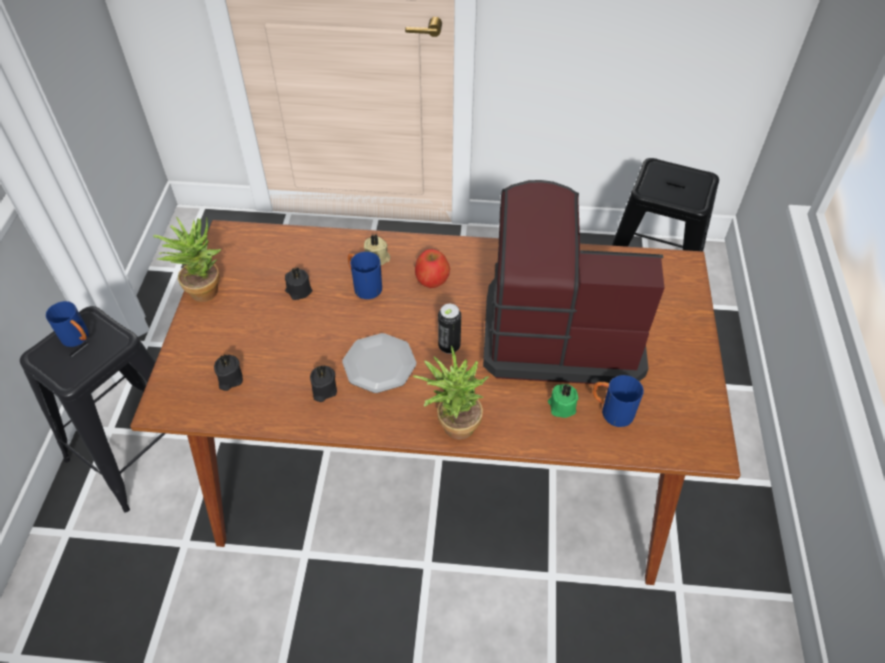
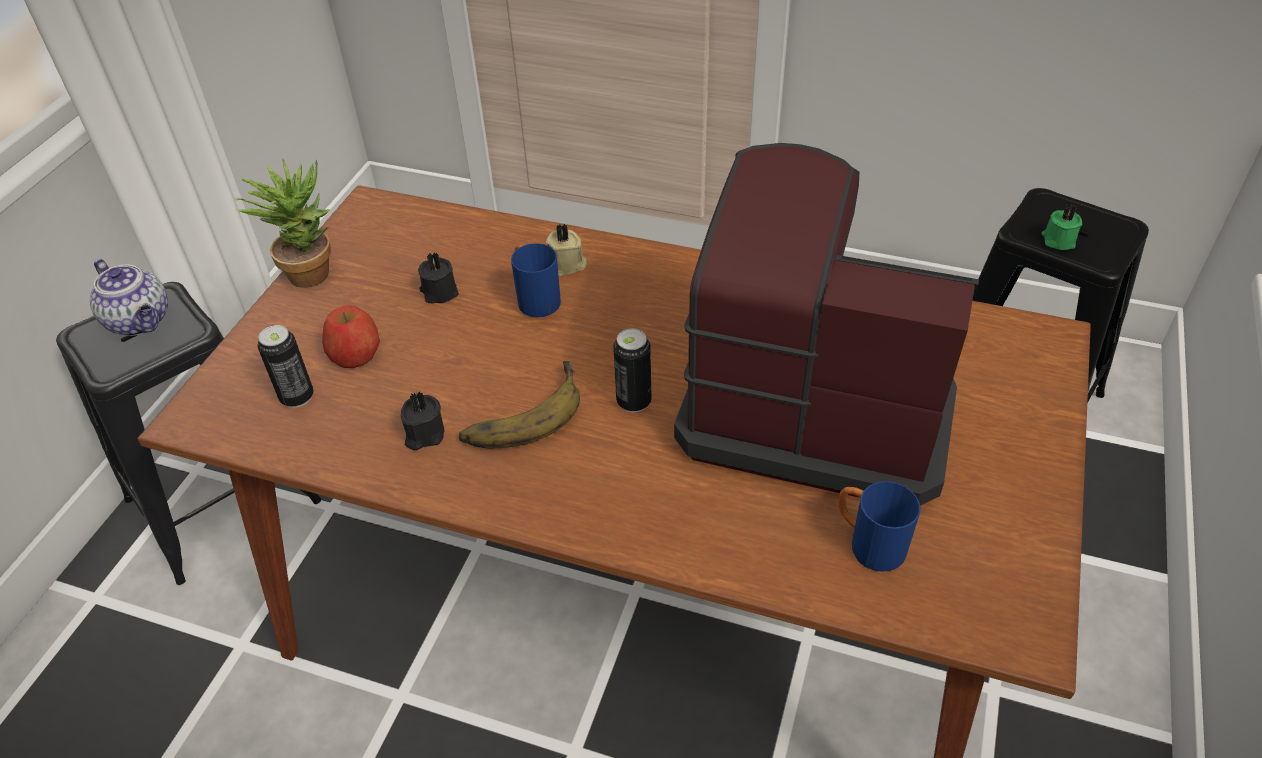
camera: 15 degrees right, 5 degrees down
(79, 339) = (141, 321): blue mug -> teapot
(229, 379) = (297, 397): black candle -> can
(380, 365) = (520, 412): plate -> banana
(432, 278) = (639, 302): apple -> apple (355, 354)
(452, 425) = (600, 519): potted plant -> none
(561, 406) = (786, 521): green candle -> green candle (1057, 240)

